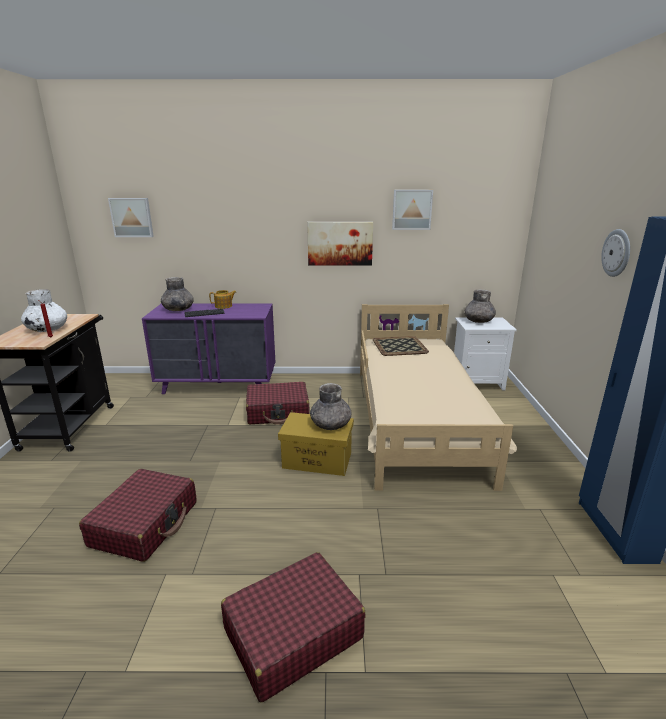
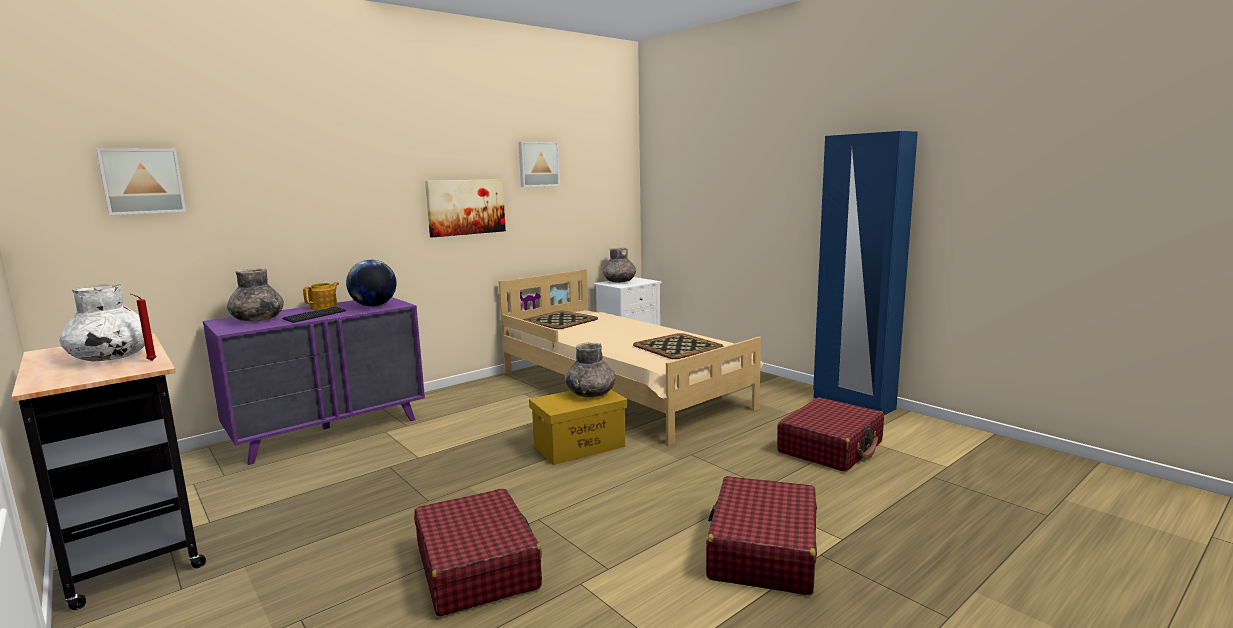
camera: 40 degrees left, 10 degrees down
(245, 312) = (374, 306): none -> globe
(278, 412) = (464, 427): red suitcase -> red suitcase (830, 447)
(435, 406) = (677, 347): none -> tray
(617, 253) = (771, 179): wall clock -> none

